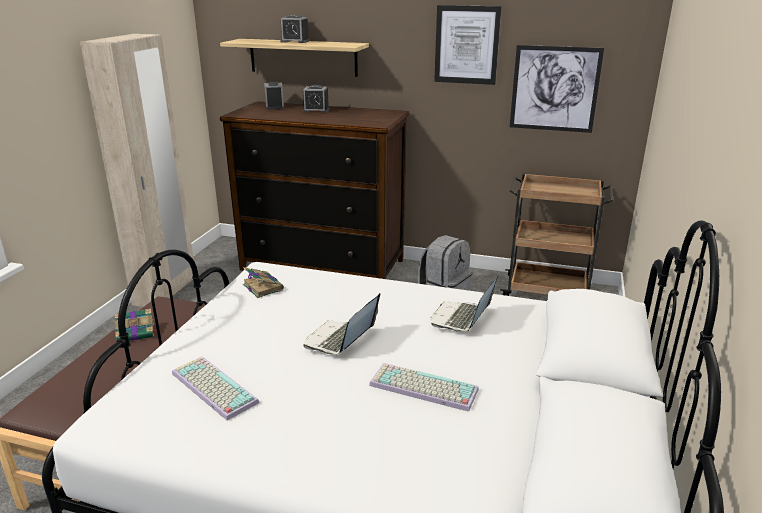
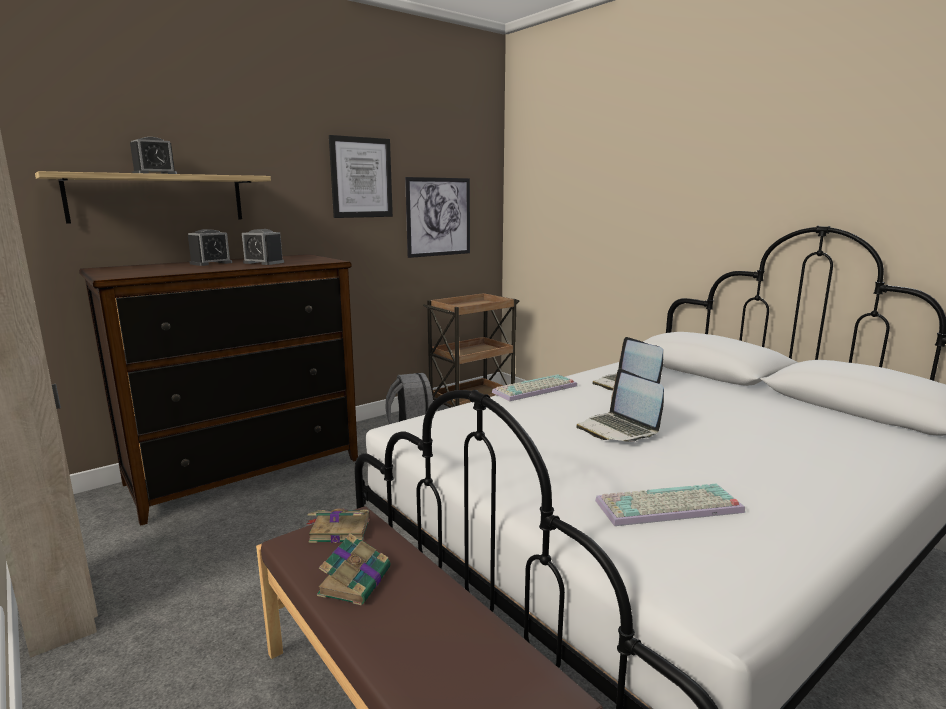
camera: 55 degrees left, 10 degrees down
(262, 287) = (452, 437): book -> book (338, 530)
(274, 106) = (136, 267): alarm clock -> alarm clock (263, 263)
(421, 388) = (731, 422): keyboard -> keyboard (535, 390)

